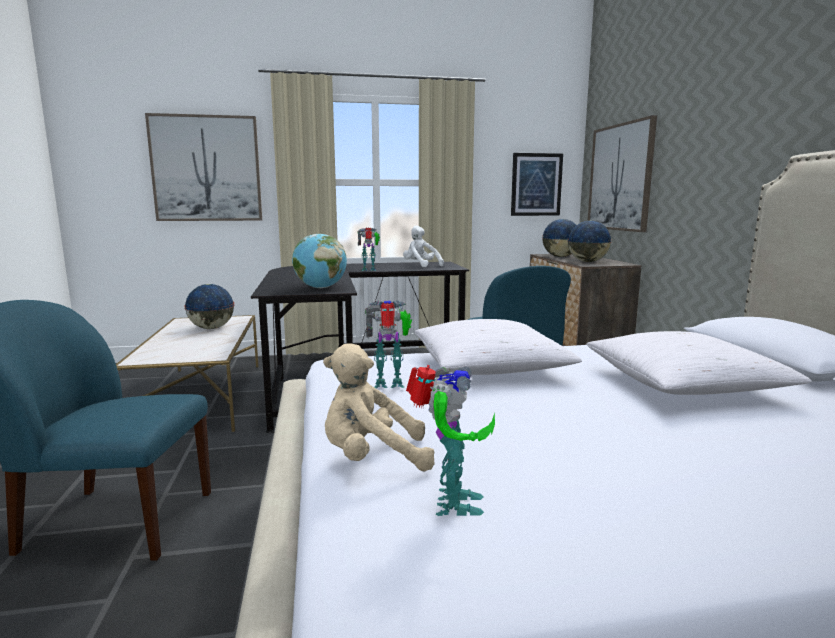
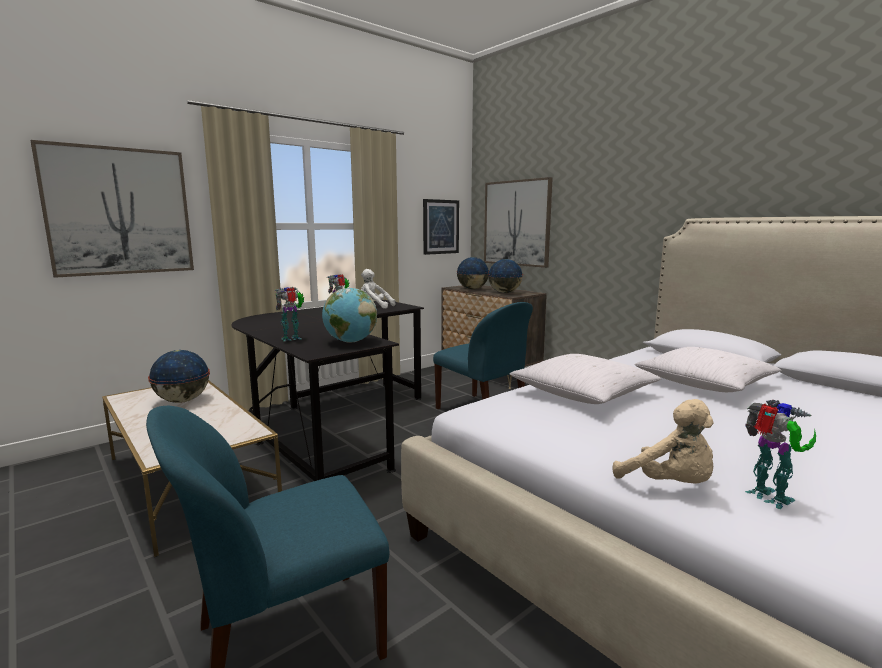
camera: 30 degrees left, 0 degrees up
(372, 459) = (669, 485): beige plush toy -> beige plush toy turned 90 degrees counterclockwise
(390, 385) = (559, 424): toy robot -> toy robot (292, 339)

